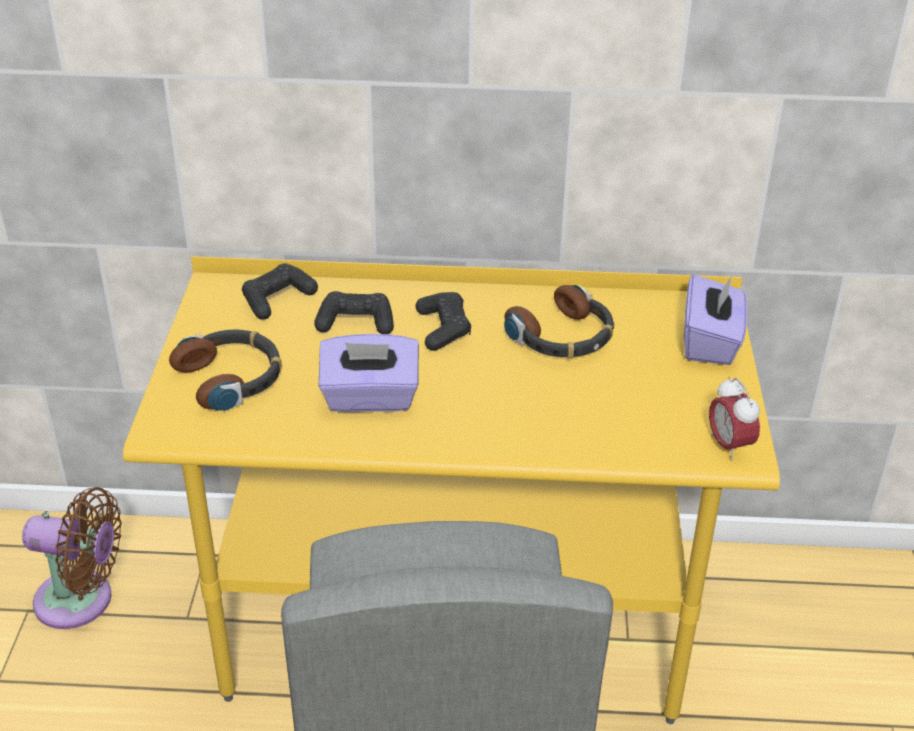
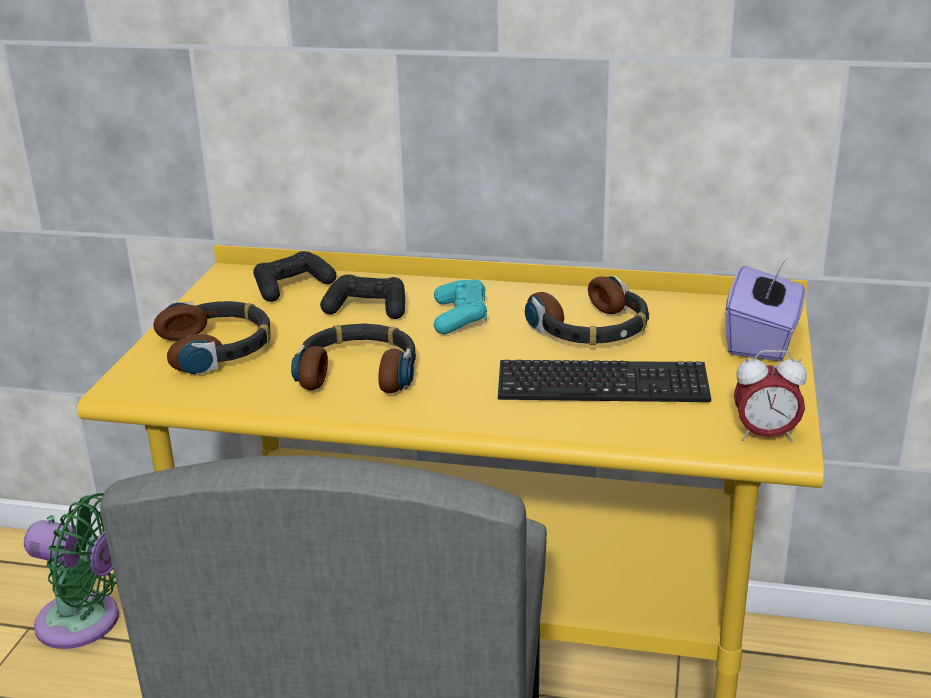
camera: 10 degrees right, 10 degrees down
(81, 601) = (85, 623): brown fan -> green fan
(370, 398) = (359, 372): purple tissue box -> headphones
(443, 329) = (460, 317): black game controller -> turquoise game controller
(585, 401) = (602, 386): none -> keyboard
(729, 446) = (765, 436): alarm clock -> alarm clock turned 75 degrees counterclockwise

